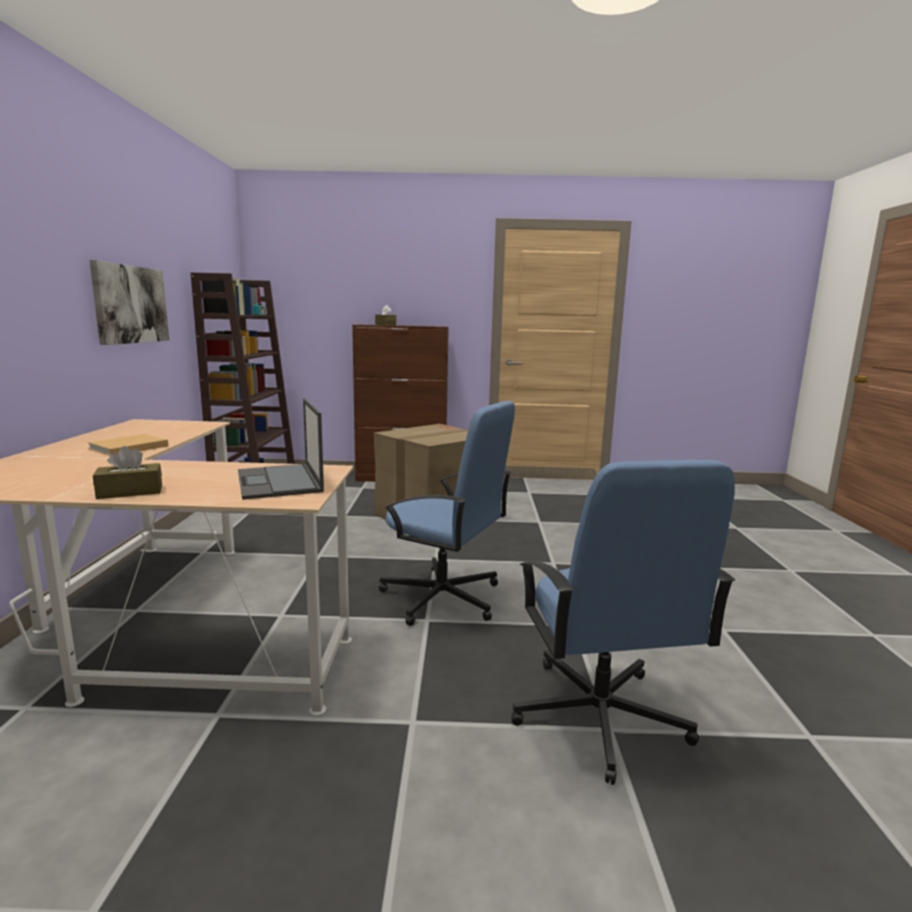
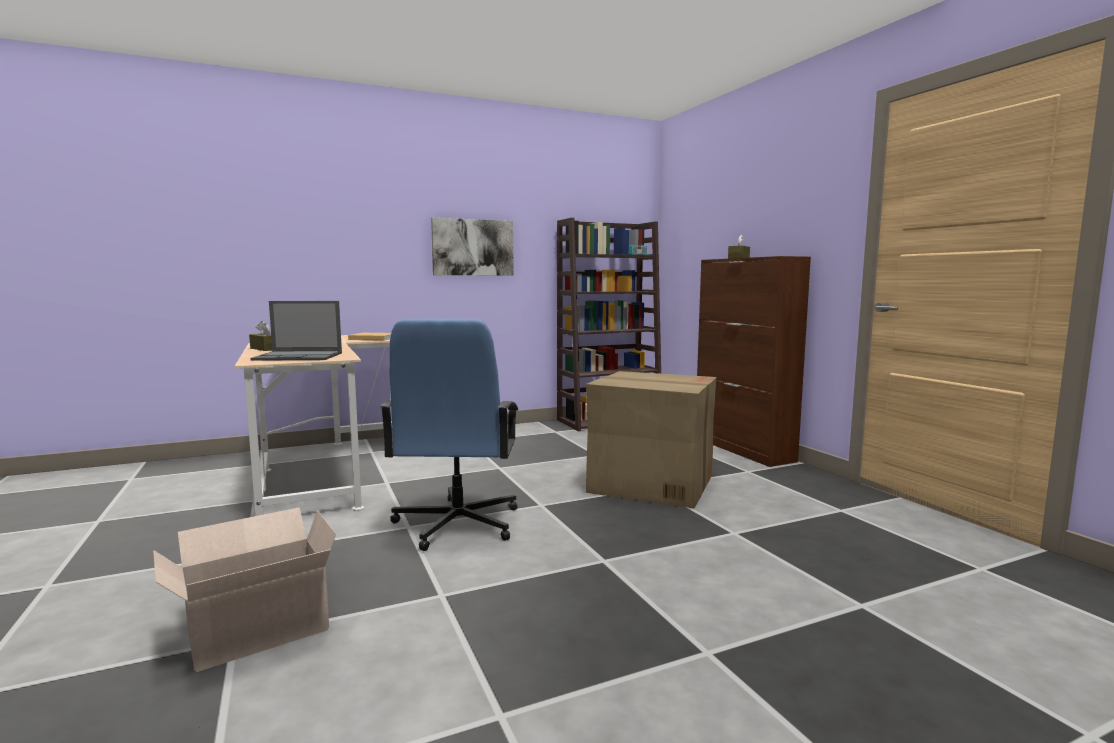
camera: 65 degrees right, 5 degrees down
(279, 482) = (299, 356): laptop -> laptop turned 135 degrees counterclockwise
(599, 717) = (254, 631): blue office chair -> cardboard box

